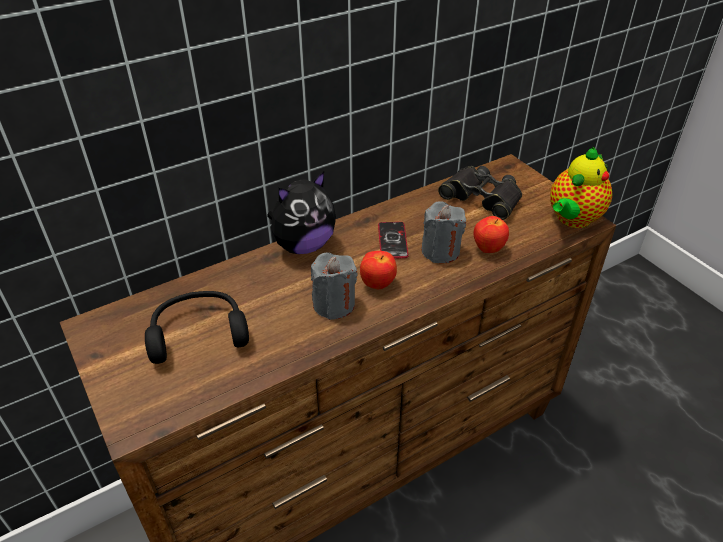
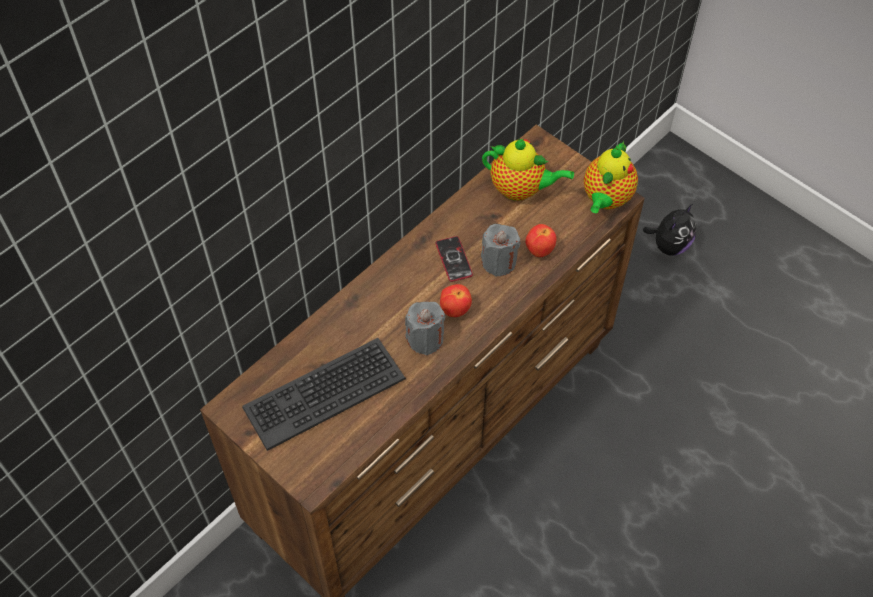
camera: 15 degrees left, 15 degrees up
(198, 333) = (324, 392): black headphones -> keyboard
(303, 245) = (376, 282): plush toy -> plush toy (669, 245)
(482, 197) = (520, 189): black binoculars -> teapot

